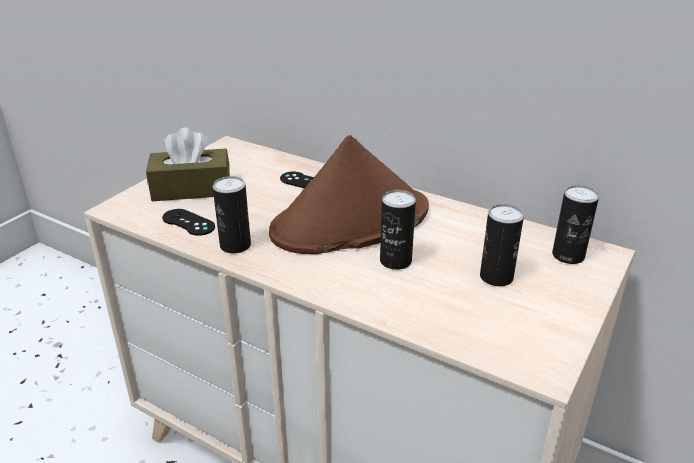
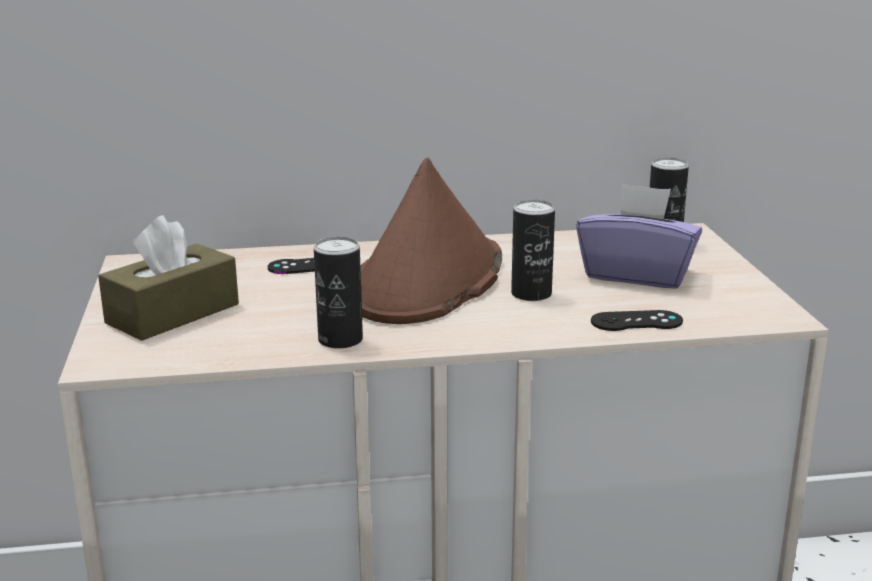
camera: 40 degrees left, 10 degrees down
(188, 222) = (237, 342): black game controller -> black game controller (636, 321)
(496, 277) = (637, 274): can -> purple tissue box

